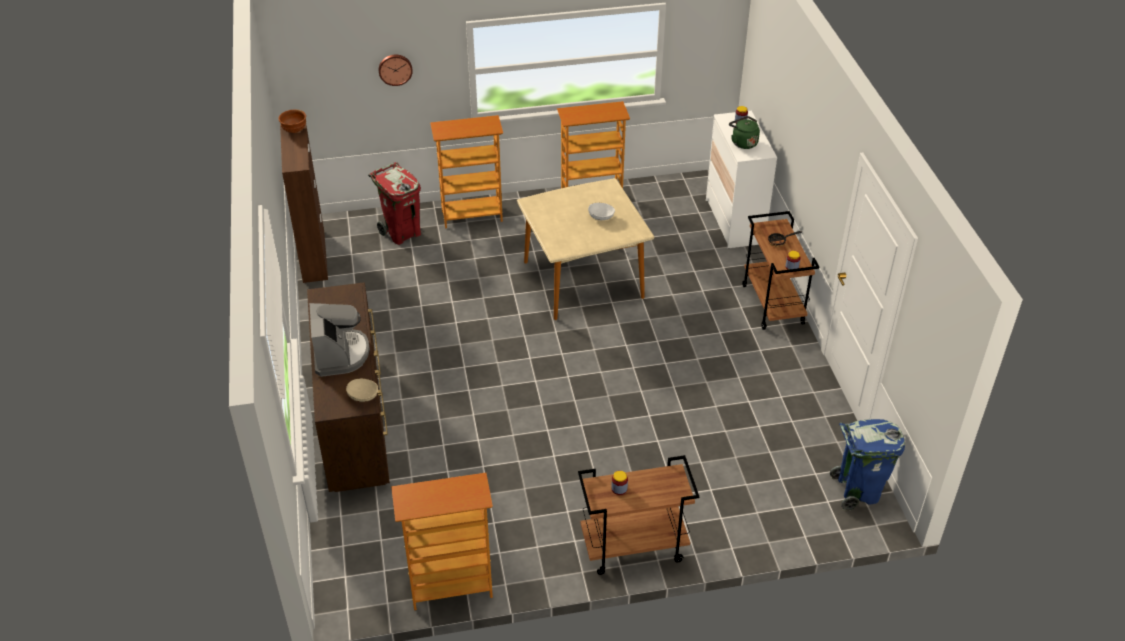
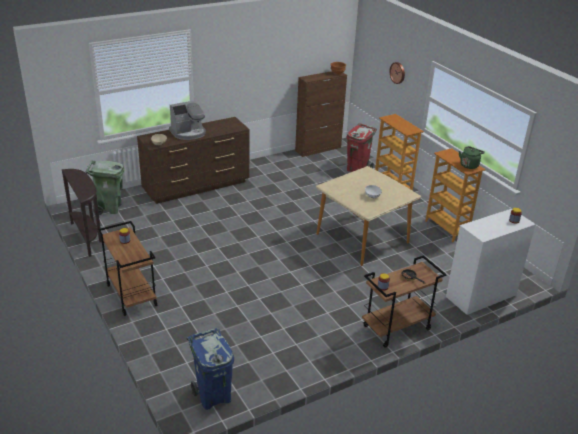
camera: 70 degrees right, 10 degrees down
(369, 550) = (109, 208): none -> green trash can
(451, 588) = (88, 237): bookcase -> brown console table
(743, 142) = (486, 224): green kettle -> green kettle (469, 165)

